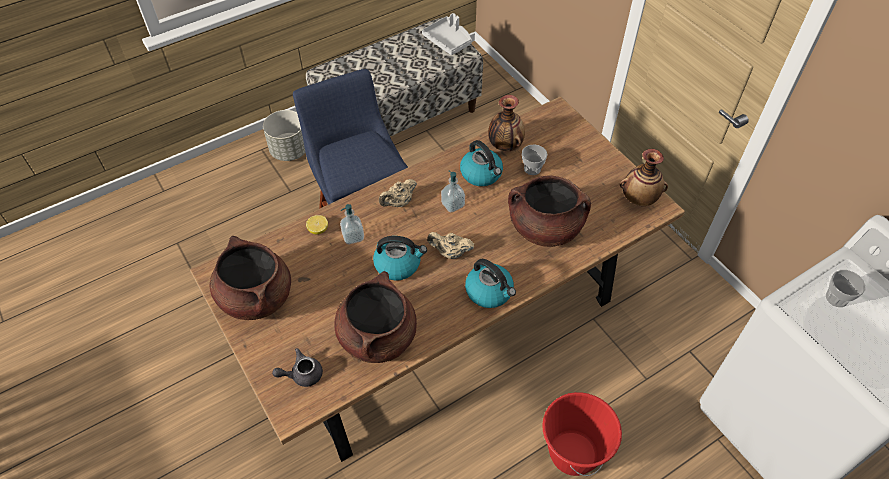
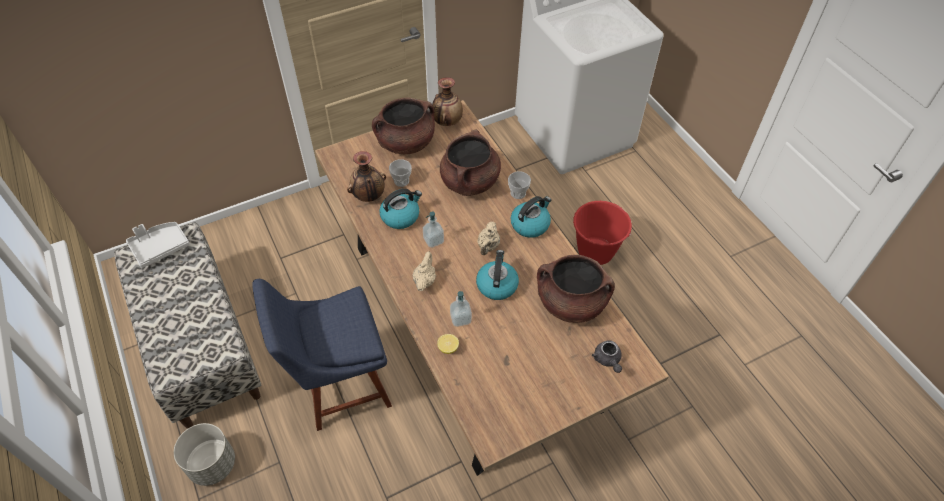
camera: 85 degrees left, 0 degrees up
(256, 297) = (524, 401): brown cooking pot -> brown cooking pot (406, 143)
(399, 203) = (424, 280): beige teapot -> beige teapot turned 135 degrees counterclockwise
(836, 298) = (576, 30): cup -> cup (518, 193)

